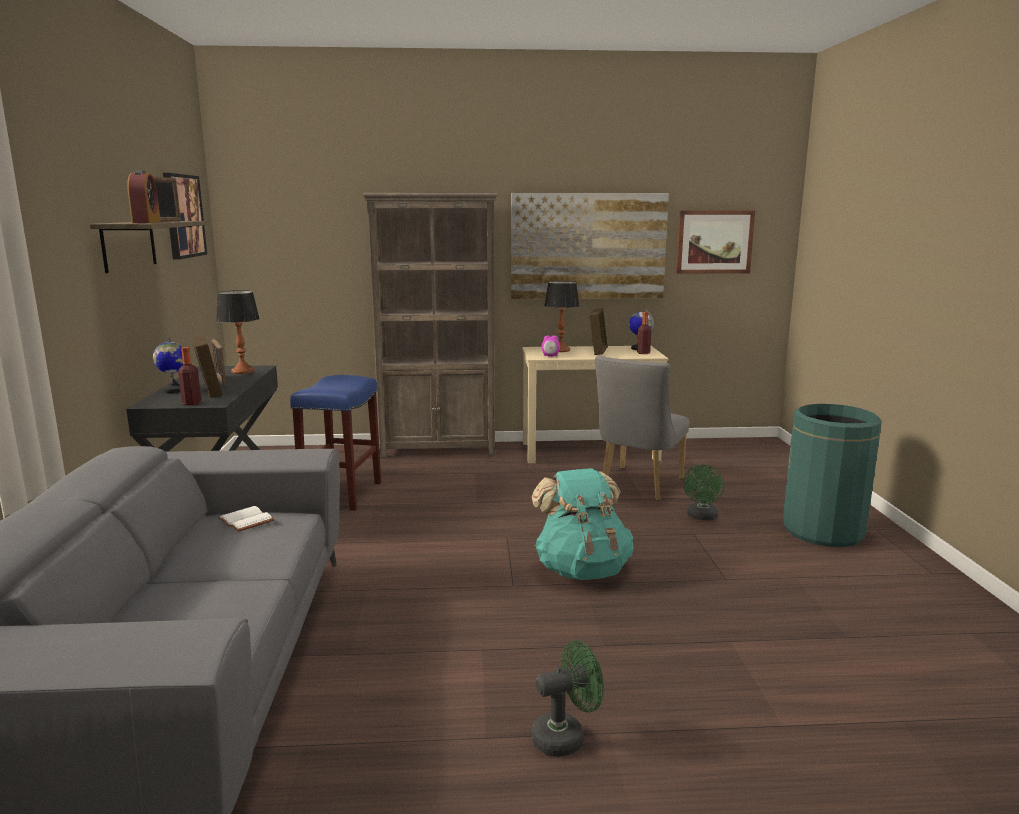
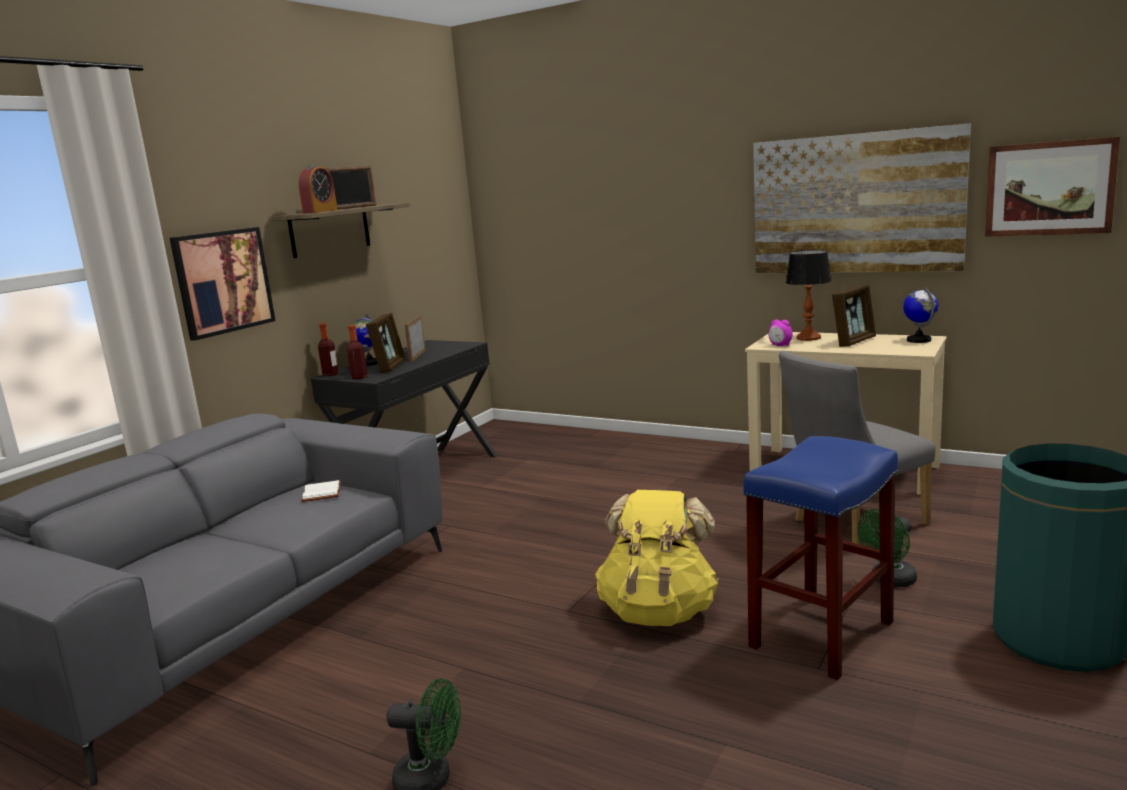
camera: 35 degrees right, 0 degrees up
(183, 216) = (418, 196): picture -> picture (223, 281)
(243, 371) = (450, 347): table lamp -> none
(342, 495) = (525, 481): blue stool -> blue stool (821, 635)
(439, 450) = (670, 446): brown bookcase -> none
(582, 569) = (659, 611): turquoise backpack -> yellow backpack
(643, 353) = (911, 347): bottle -> bottle (330, 374)

